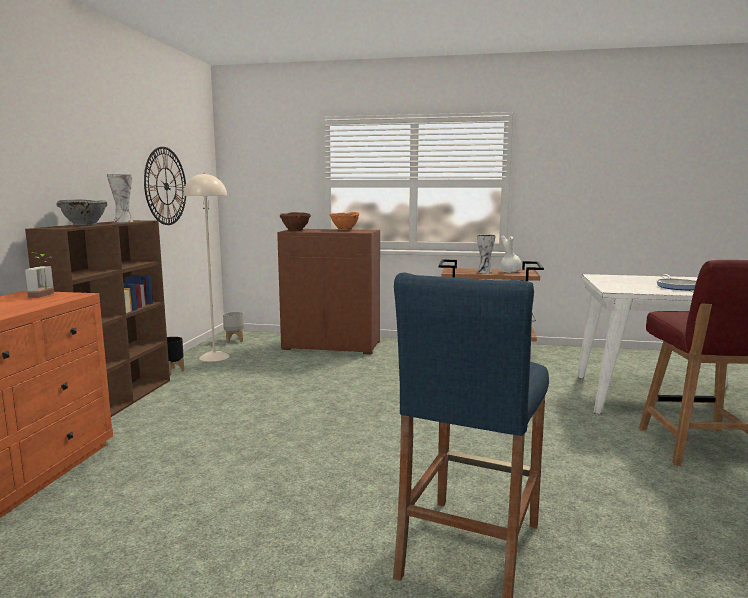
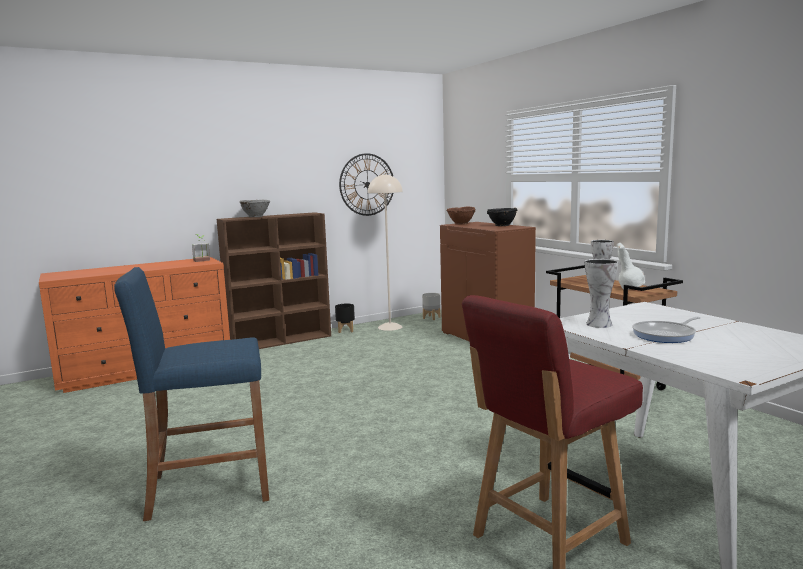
camera: 50 degrees right, 0 degrees up
(123, 221) = (296, 214): vase -> vase (598, 324)
(344, 230) = (502, 225): orange bowl -> black bowl

